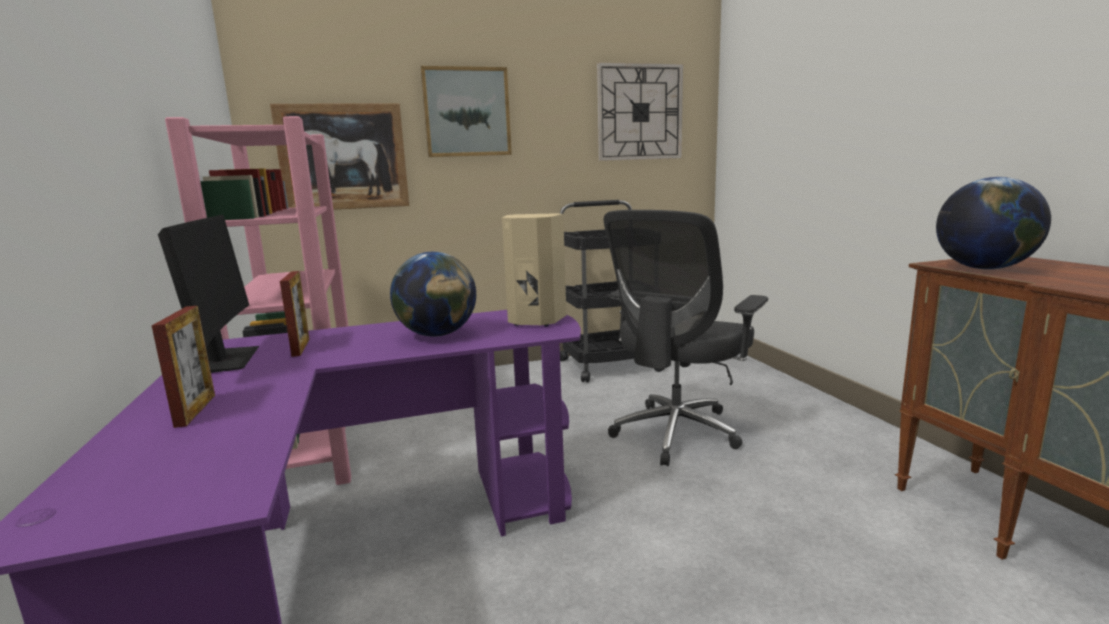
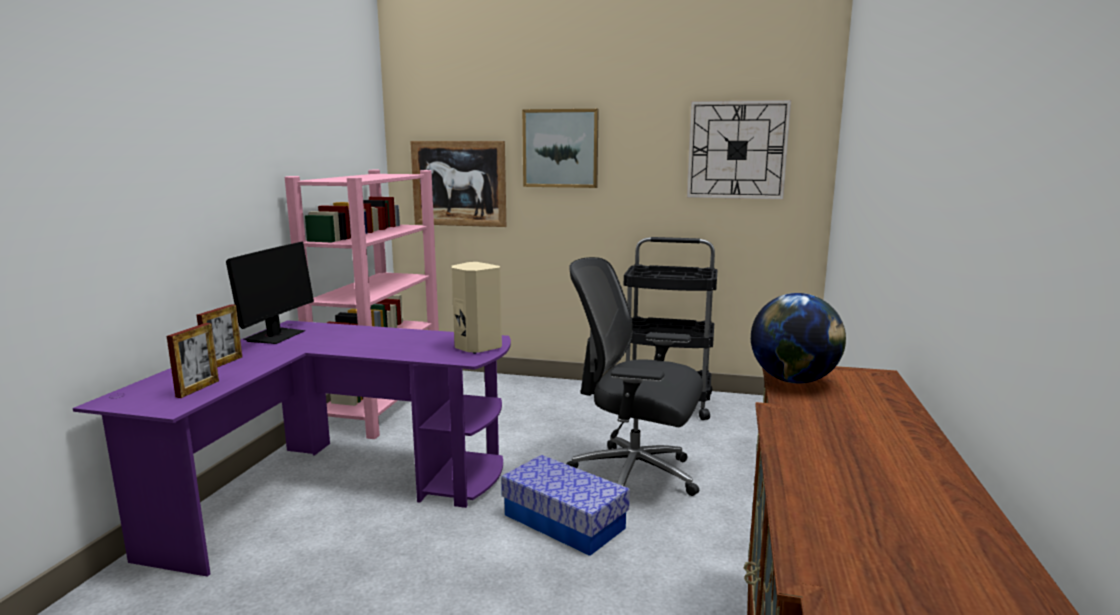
camera: 30 degrees right, 0 degrees up
(301, 347) = (322, 336): picture frame -> picture frame (198, 389)
(437, 335) = (401, 344): globe -> none
(676, 431) = (636, 474): office chair -> office chair turned 45 degrees clockwise
(681, 497) = (564, 521): none -> storage box

